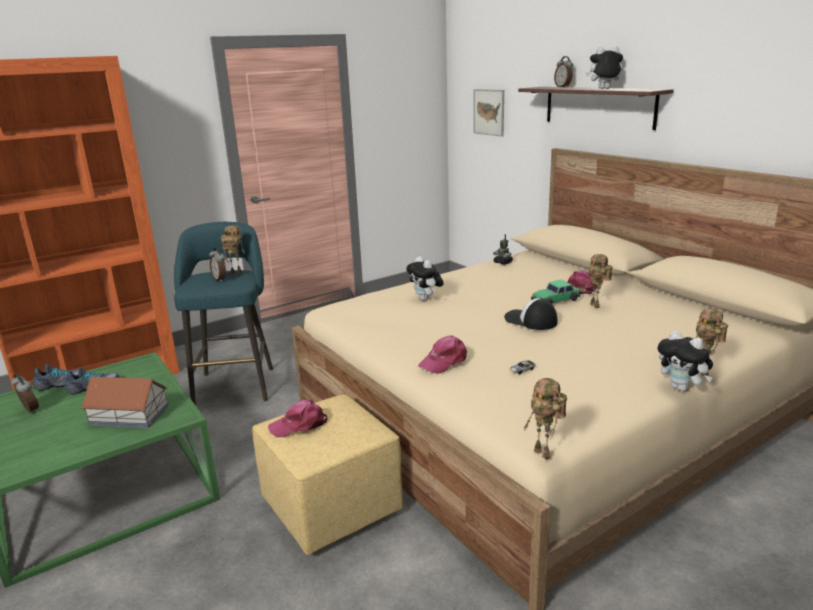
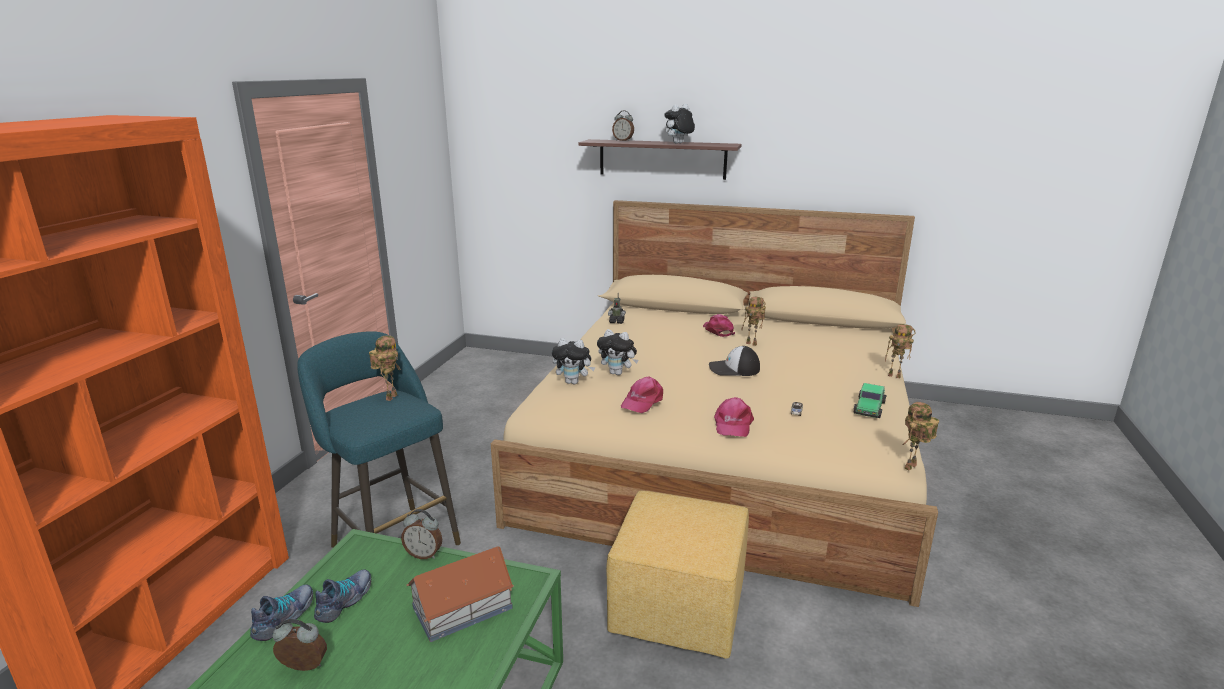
camera: 40 degrees left, 0 degrees up
(220, 279) = (386, 409): alarm clock -> alarm clock (424, 554)
(299, 425) = (658, 533): pink cap -> pink cap (642, 401)
(489, 112) = (517, 165): picture -> none
(544, 454) = (911, 468): toy robot -> toy robot turned 120 degrees clockwise
(555, 300) = (720, 346): toy car -> toy car (869, 408)
(681, 388) = (900, 391): plush toy -> plush toy (573, 382)

